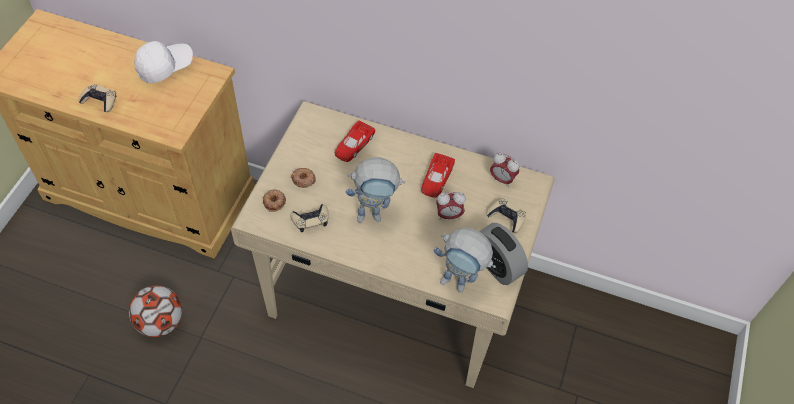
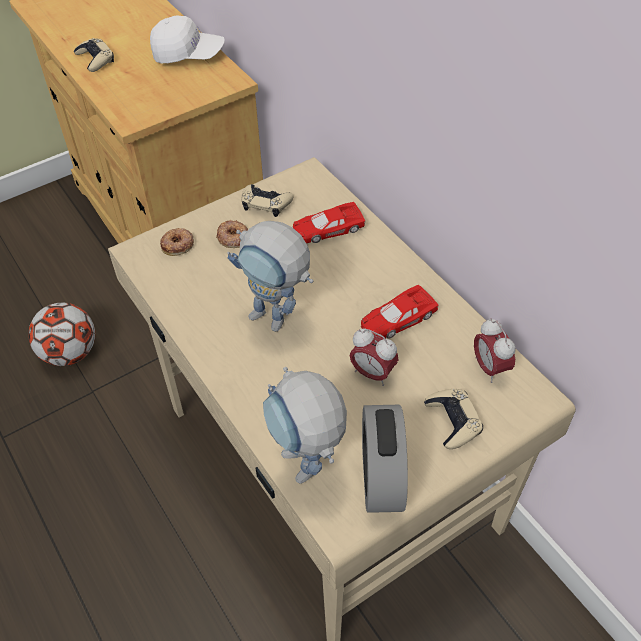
camera: 40 degrees right, 5 degrees down
(310, 220) = (197, 285): beige game controller -> beige game controller (266, 203)

